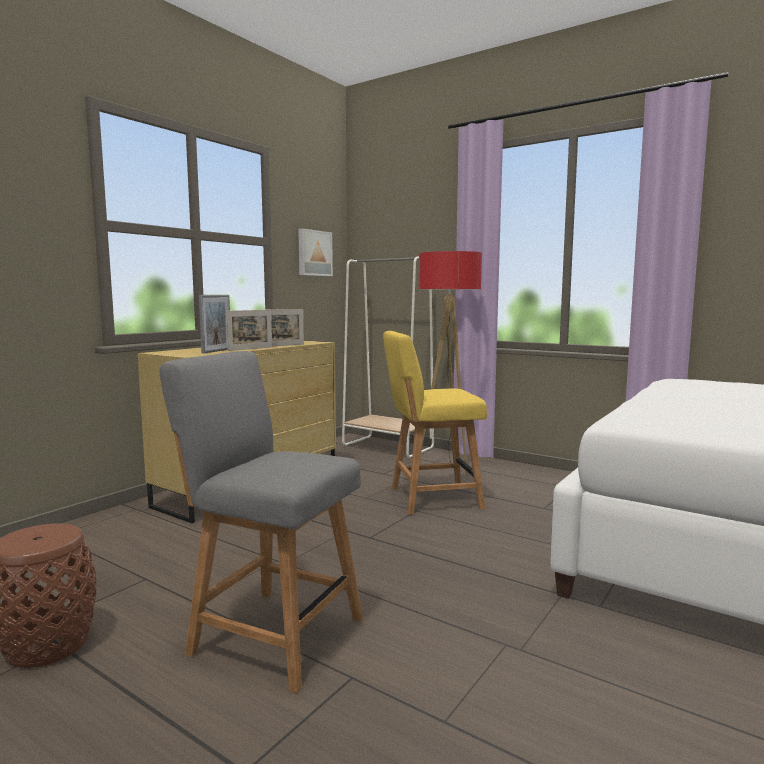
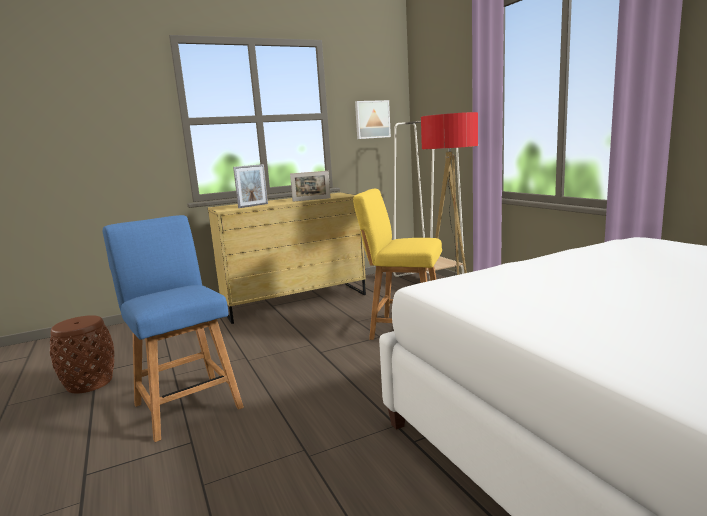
camera: 30 degrees right, 5 degrees up
(250, 349) = (280, 203): picture frame -> none
(271, 633) = (186, 403): grey chair -> blue chair

